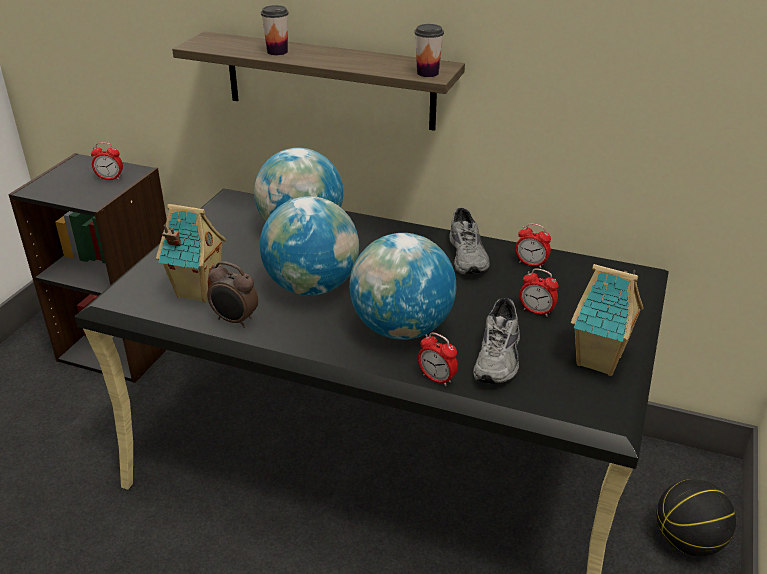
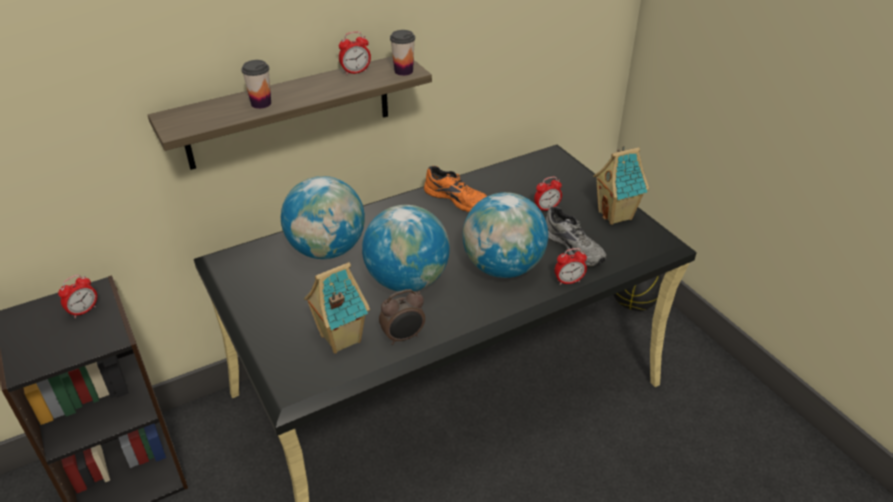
camera: 50 degrees left, 5 degrees up
(469, 256) = (458, 198): grey shoe -> orange shoe
(531, 264) = (497, 182): alarm clock -> alarm clock (355, 72)

